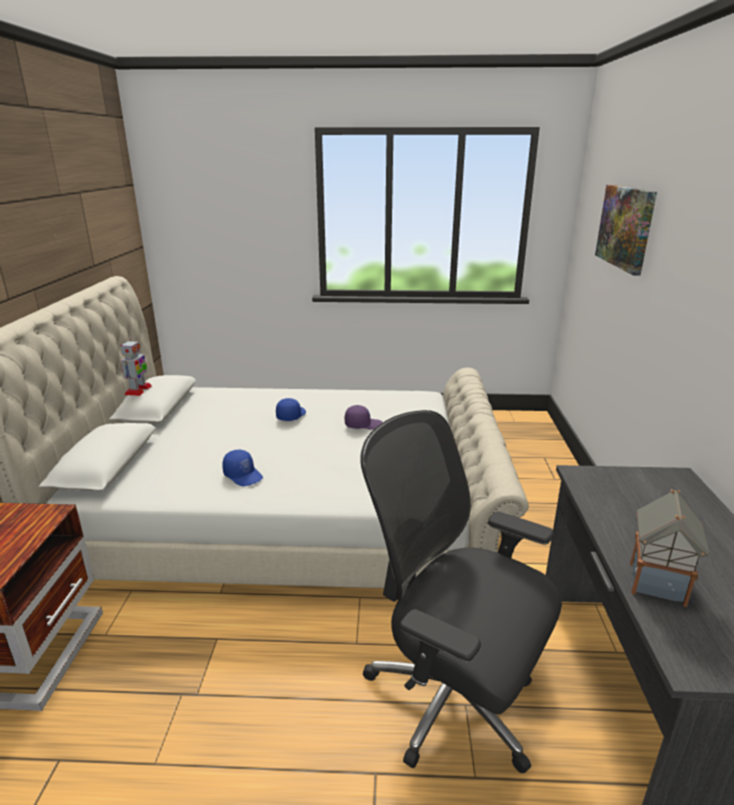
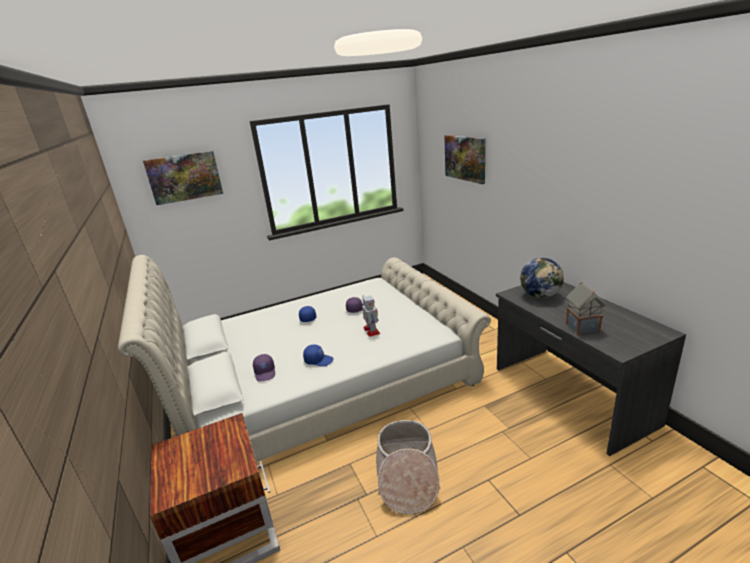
camera: 25 degrees left, 0 degrees up
(138, 390) = (195, 333): toy robot -> toy robot (371, 331)
(172, 467) = (265, 372): none -> purple cap
(218, 193) = (184, 177): none -> picture
(267, 699) = (407, 476): none -> basket
(453, 701) = (496, 433): office chair -> none
(633, 496) = (540, 296): none -> globe

